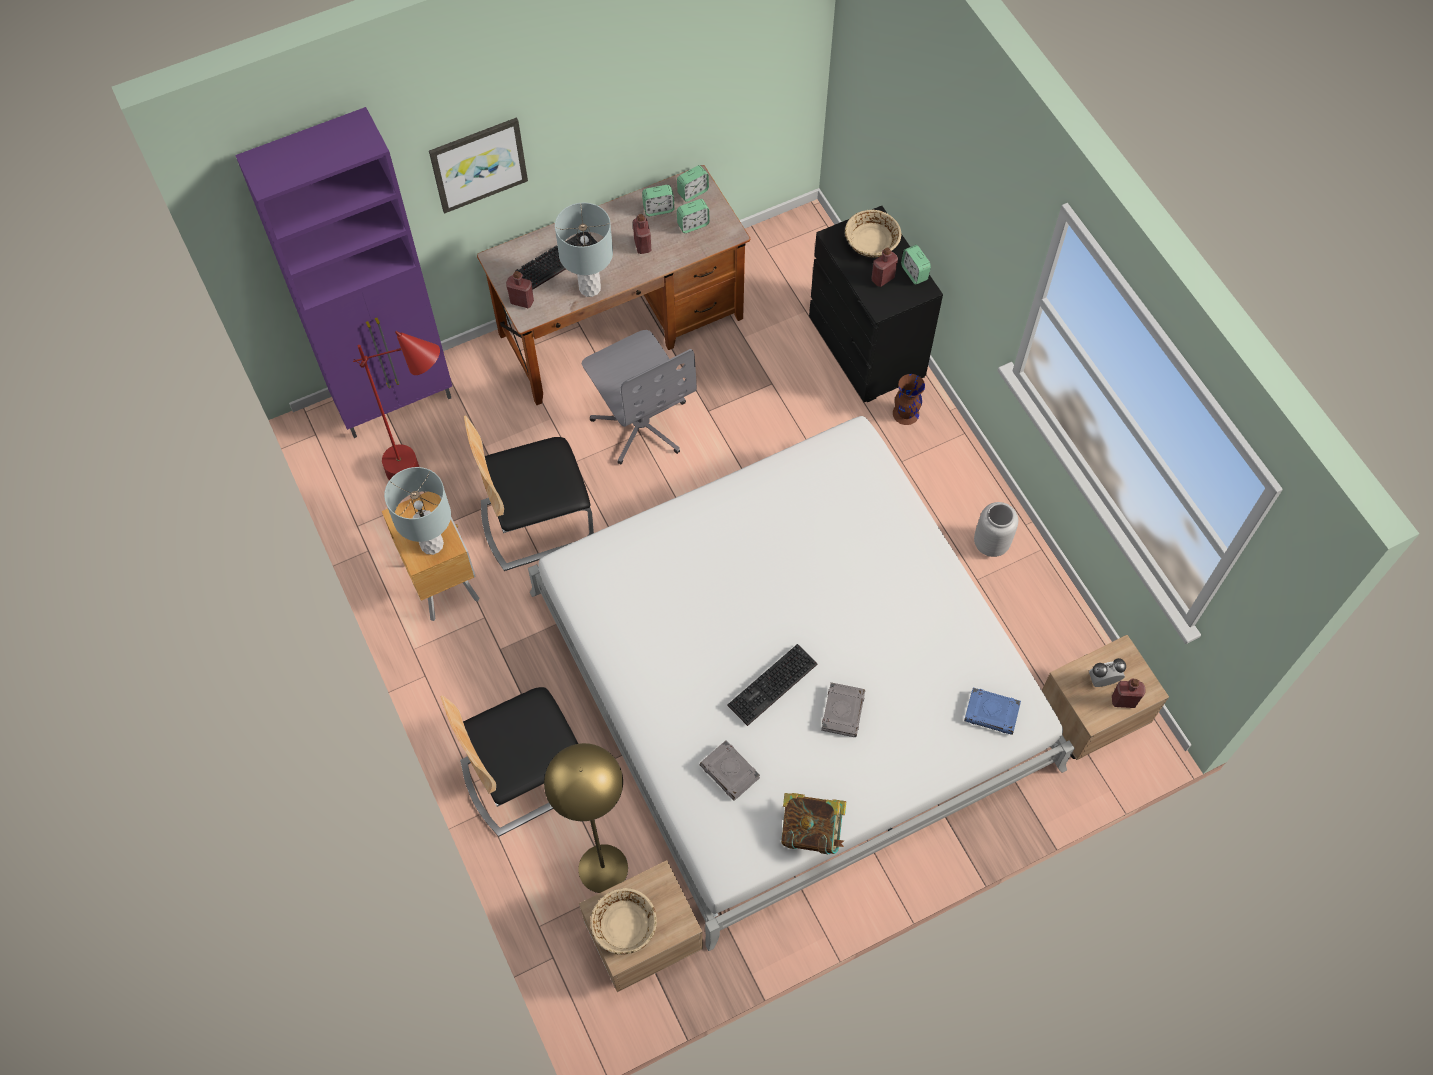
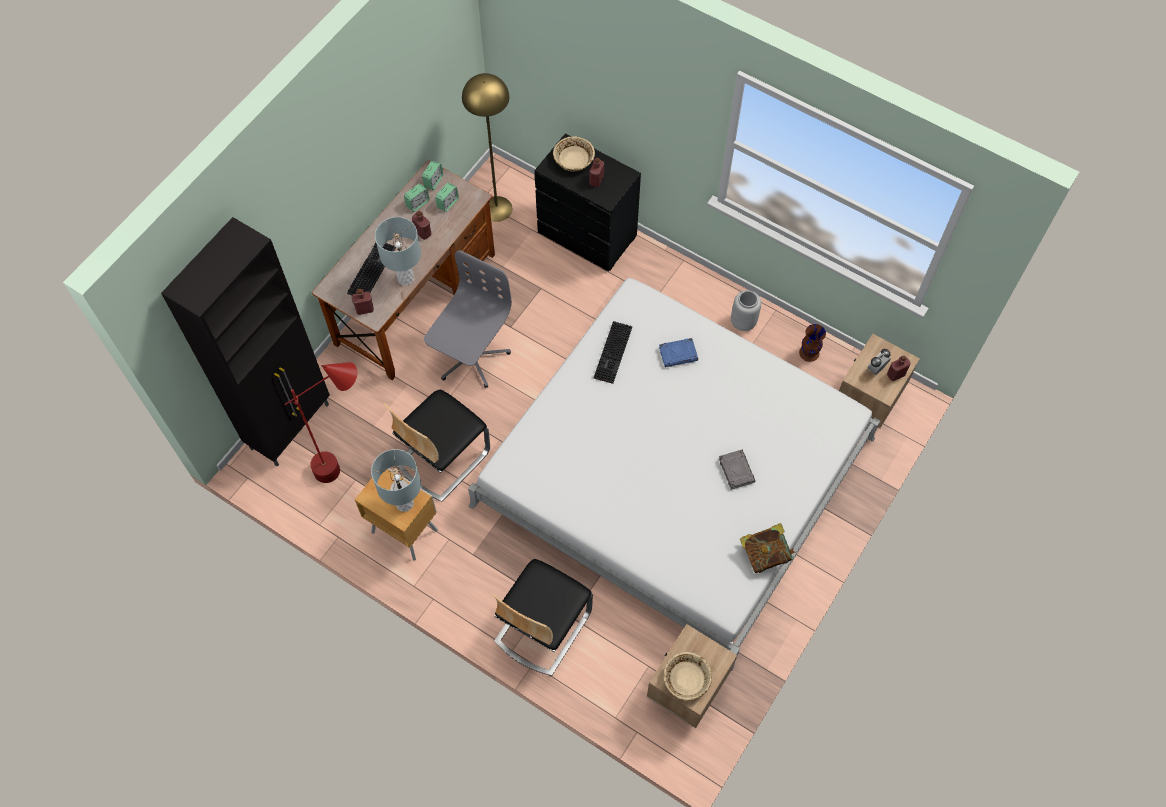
camera: 30 degrees left, 0 degrees up
(397, 401) = (291, 426): purple cabinet -> black cabinet
(478, 164) = (301, 225): picture -> none
(603, 868) = (632, 657): yellow floor lamp -> yellow floor lamp (496, 208)
(641, 423) = (471, 357): grey office chair -> grey office chair turned 90 degrees counterclockwise
(730, 772) = (692, 546): grey book -> none
(772, 687) = (684, 479): keyboard -> keyboard (614, 354)
(905, 414) = (639, 266): brown vase -> brown vase (809, 353)
(914, 273) = (614, 167): alarm clock -> none
(992, 713) = (825, 423): blue book -> blue book (678, 354)

